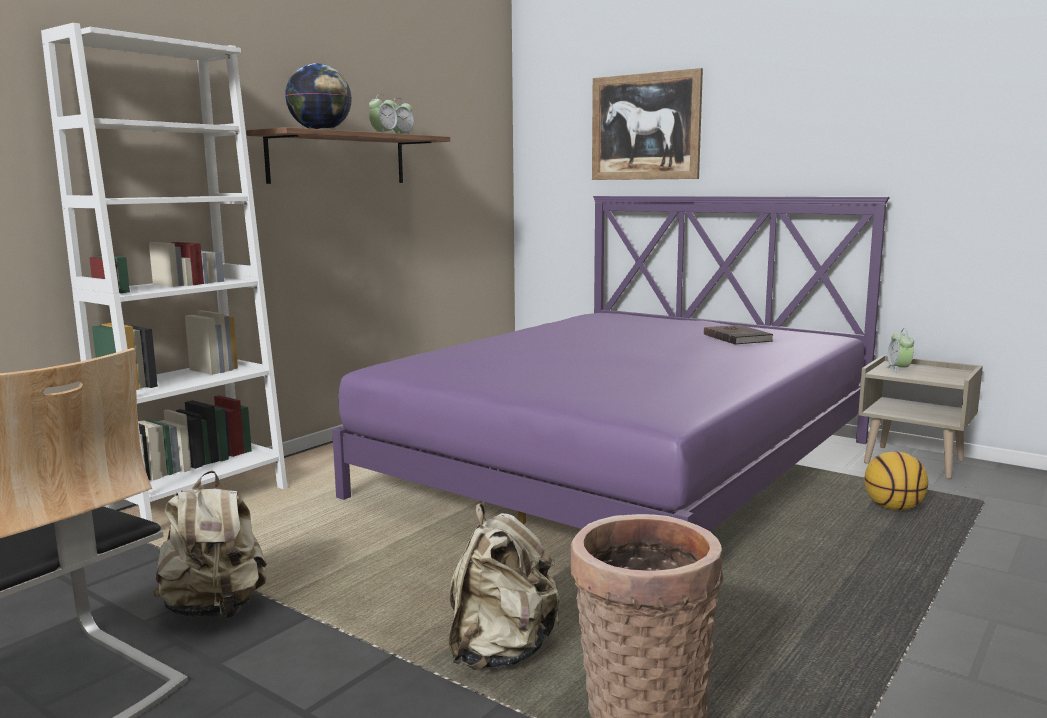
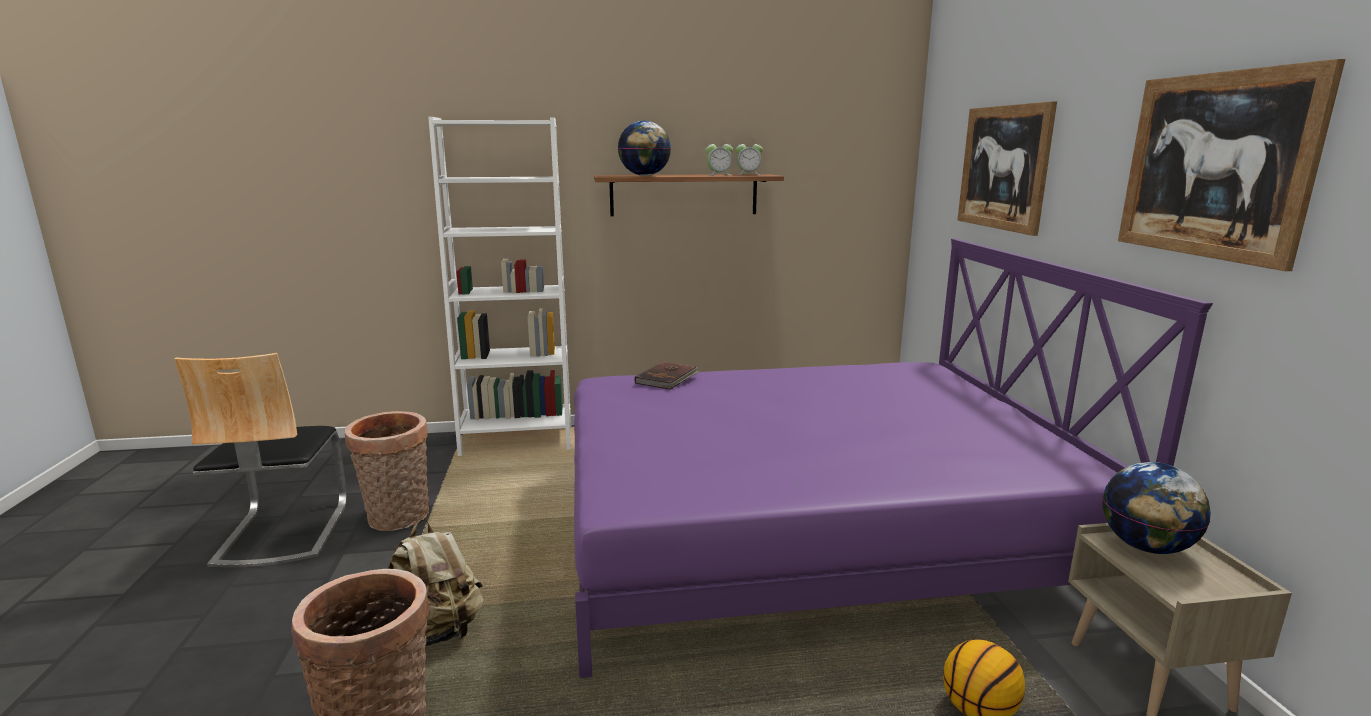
camera: 45 degrees right, 5 degrees up
(215, 609) = (398, 519): beige backpack -> basket
(738, 337) = (956, 437): brown book -> brown book (667, 378)
(867, 106) = (1215, 166): none -> picture
(898, 370) = (1145, 547): alarm clock -> globe

